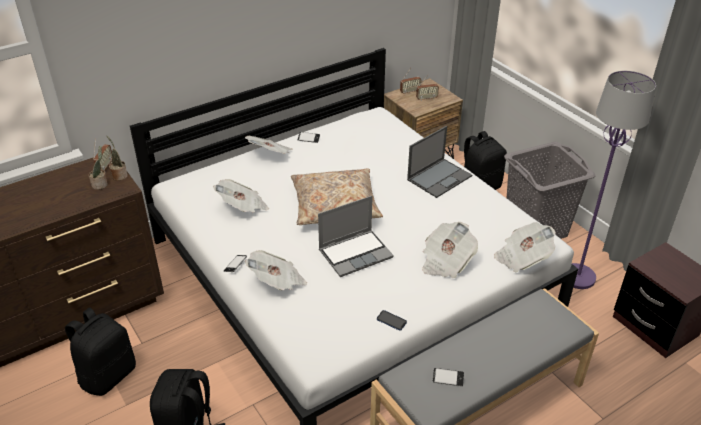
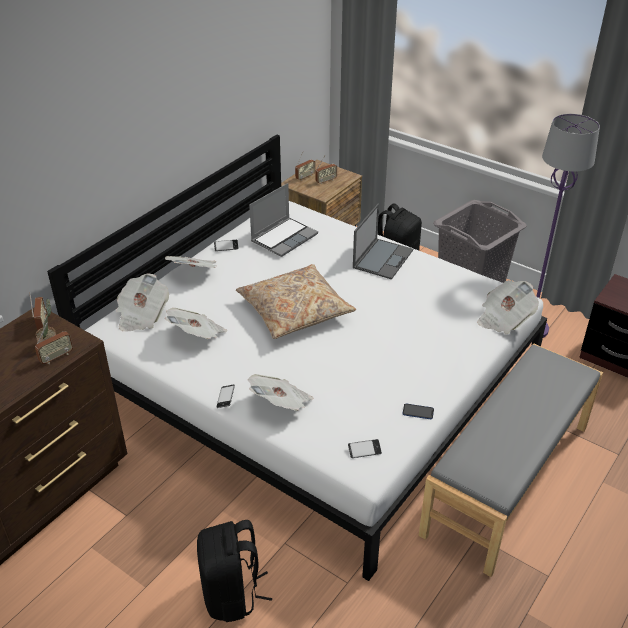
camera: 20 degrees left, 0 degrees up
(99, 196) = (56, 357): none -> radio
(107, 375) = (106, 561): black backpack -> none
(119, 175) = (65, 329): potted plant -> none
(356, 253) = (344, 354): laptop -> laptop (284, 237)
(446, 261) = (436, 340): newspaper -> newspaper (142, 315)
(448, 379) = (498, 453): phone -> phone (364, 450)

